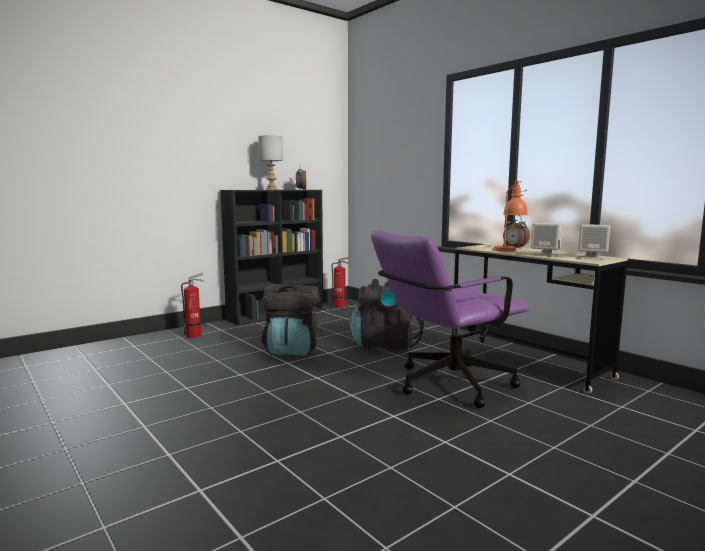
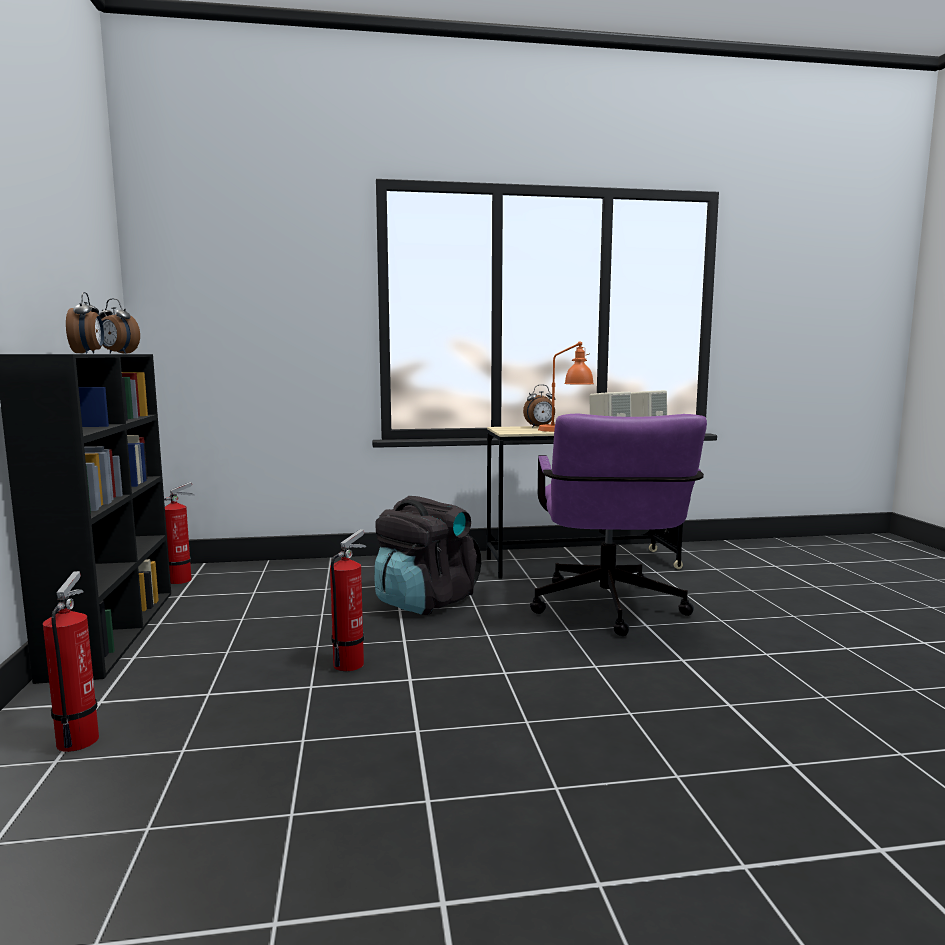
camera: 60 degrees left, 0 degrees up
(271, 189) = (88, 353): grey table lamp -> alarm clock
(292, 350) = (351, 662): black backpack -> fire extinguisher

